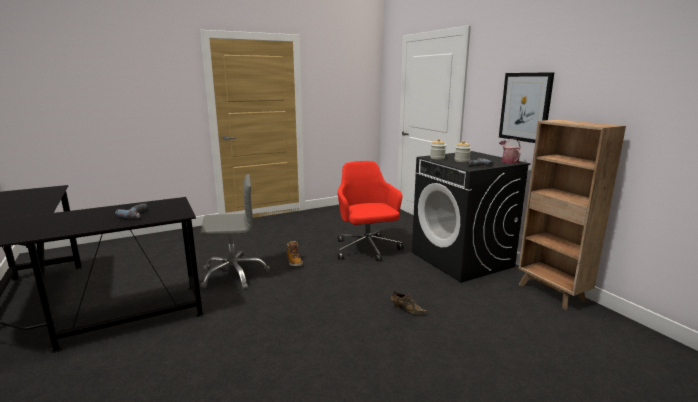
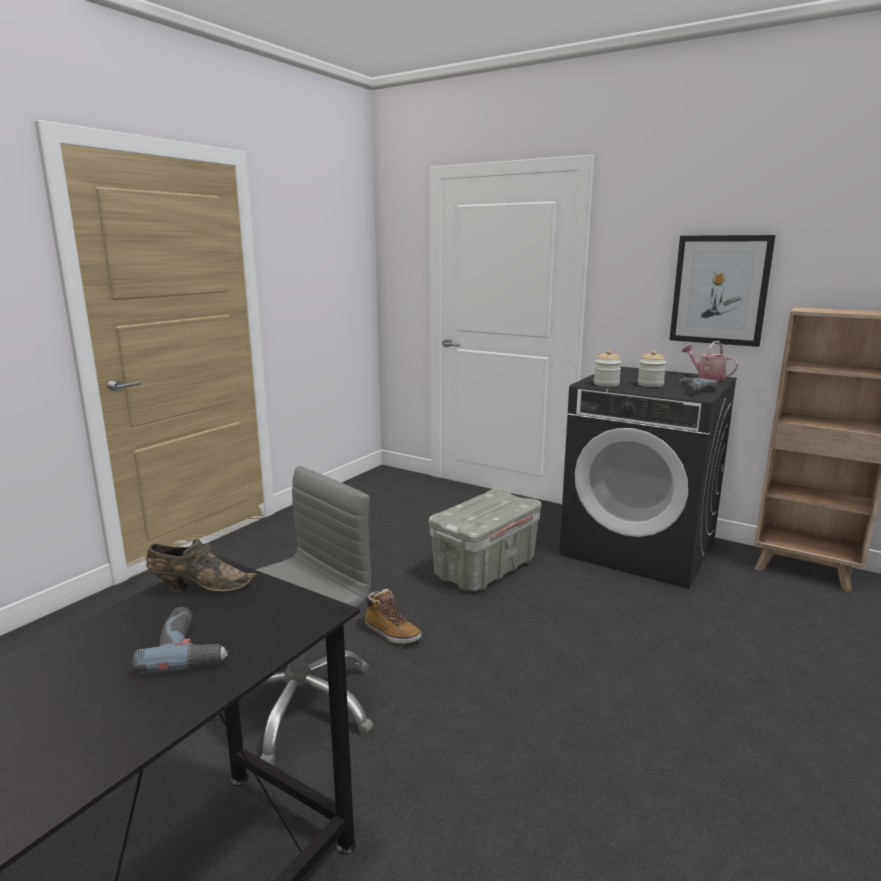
camera: 30 degrees left, 0 degrees up
(367, 249) = (485, 568): red office chair -> grey storage box
(406, 310) = (688, 667): brown shoe -> brown shoe (199, 587)

